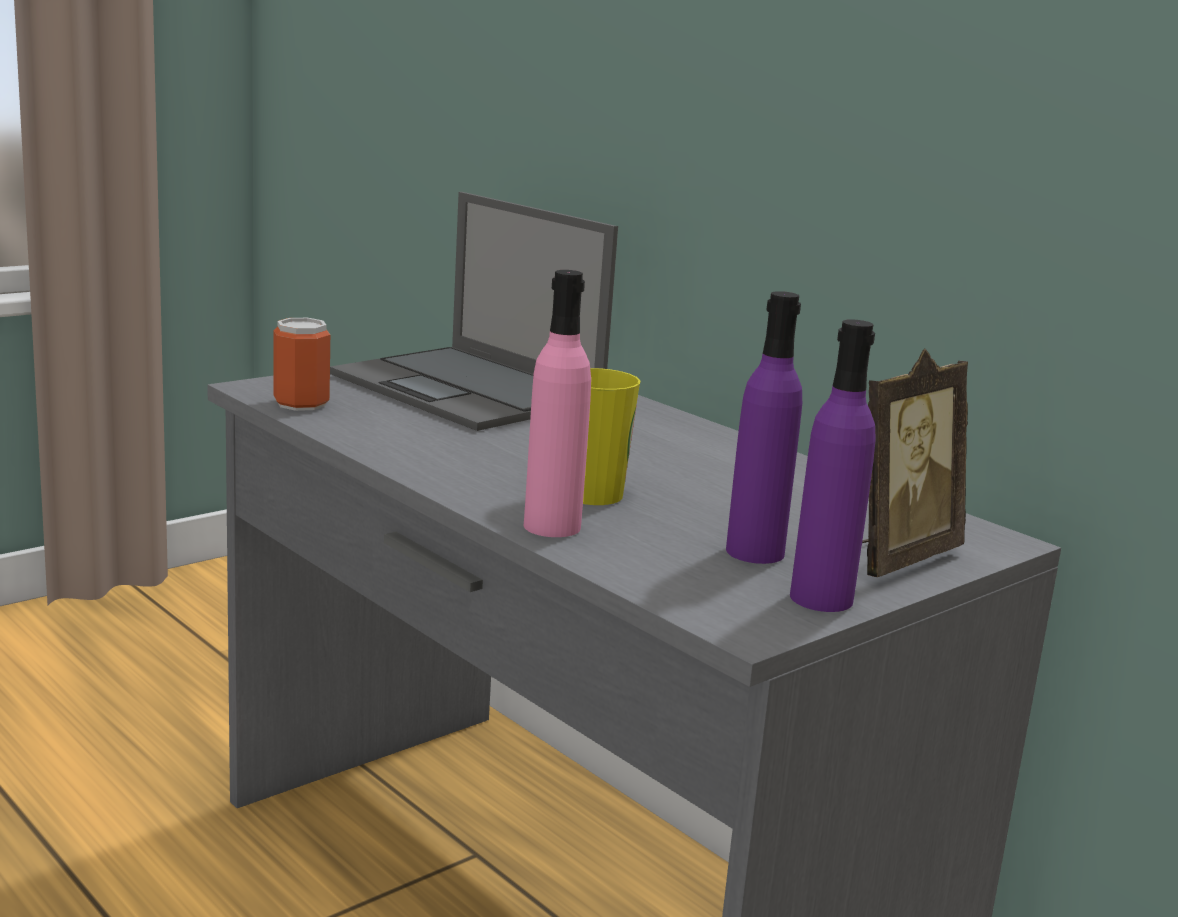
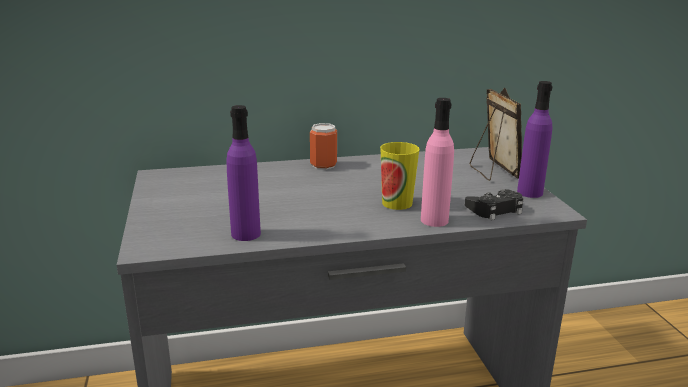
camera: 60 degrees left, 5 degrees up
(301, 403) = (194, 242): can -> can (323, 165)
(469, 389) = (214, 194): laptop -> none
(672, 571) = (495, 210): none -> black game controller
(755, 552) = (479, 191): purple bottle -> purple bottle (245, 234)

